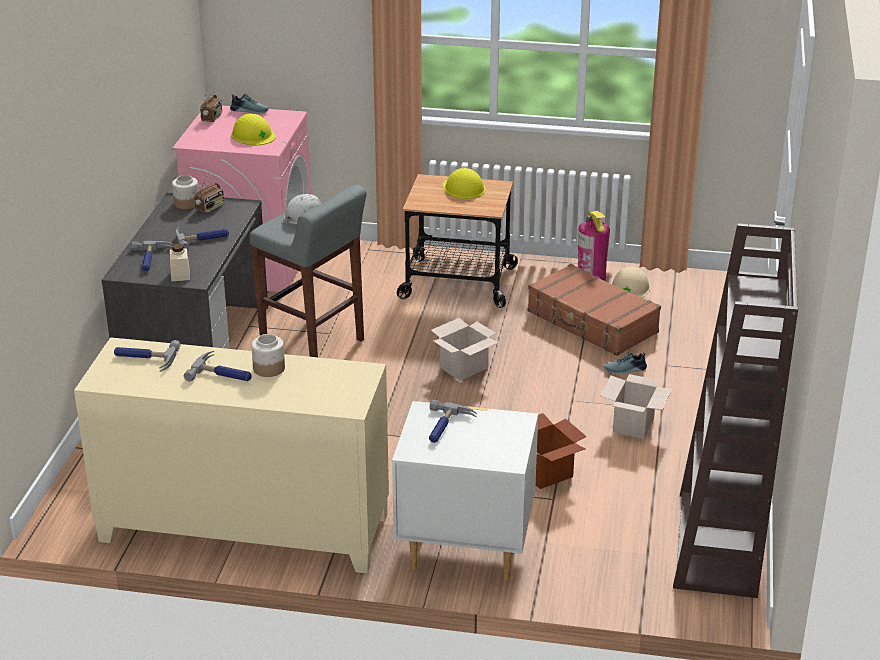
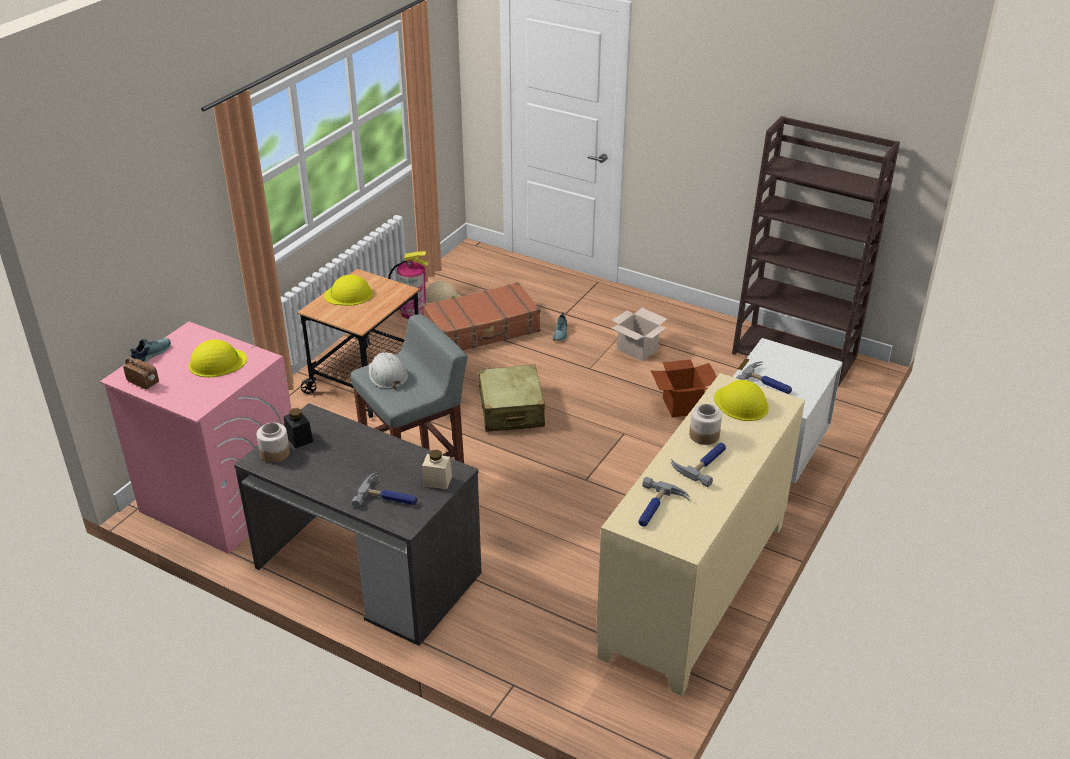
camera: 70 degrees left, 5 degrees up
(202, 239) = (367, 454): hammer -> none
(210, 208) = (299, 438): radio -> black jar
(335, 382) = (741, 403): none -> yellow hard hat
(463, 368) = (511, 410): cardboard box -> beige suitcase

